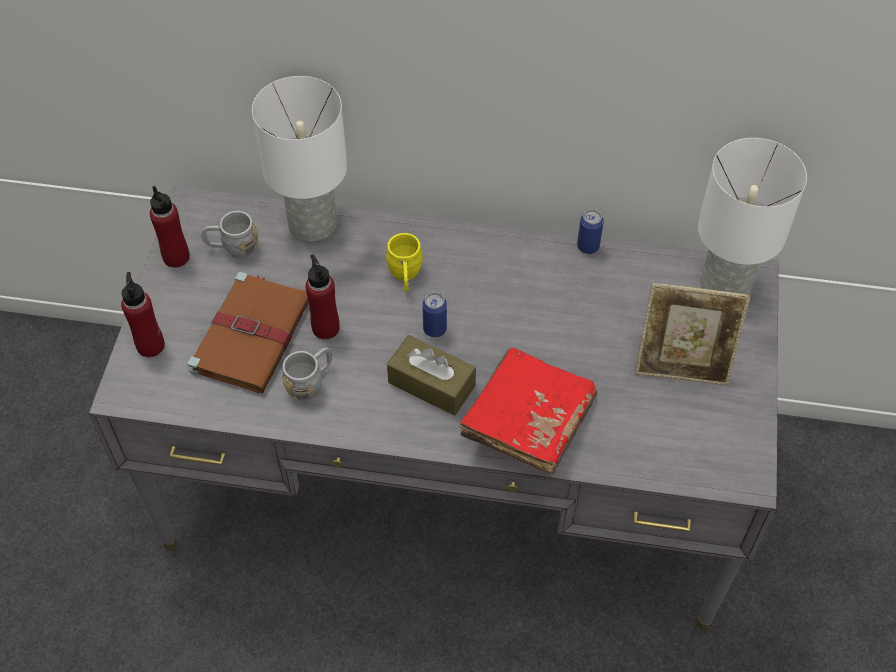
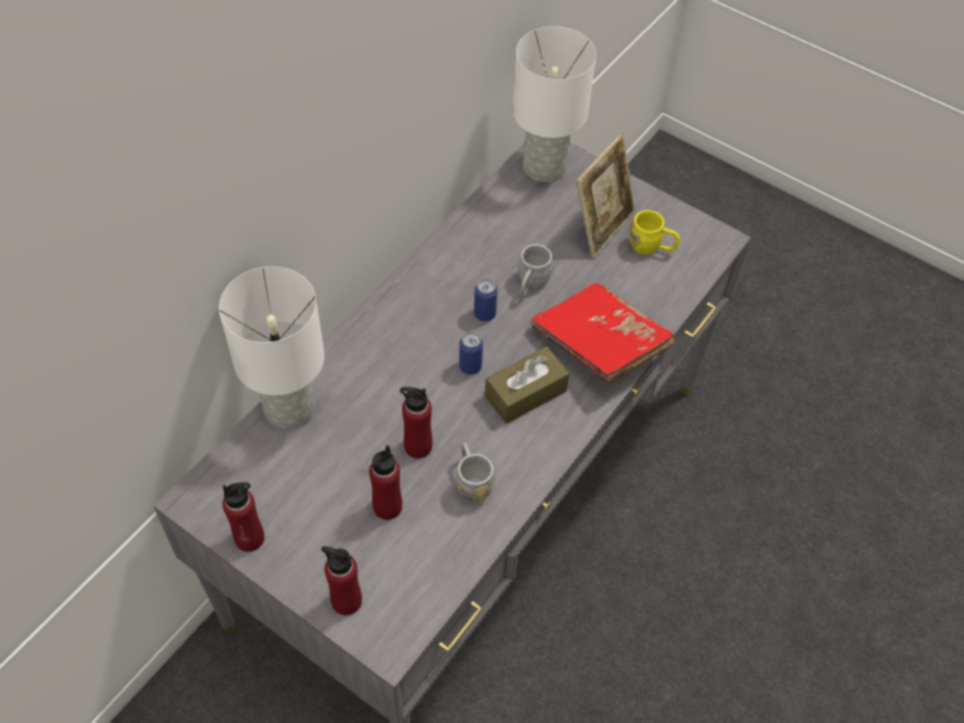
camera: 65 degrees left, 0 degrees up
(232, 248) = (273, 485): grey mug -> grey mug (531, 285)
(252, 333) = (387, 507): brown book -> red bottle
(405, 277) = (400, 364): yellow mug -> yellow mug (651, 247)
(588, 246) = (452, 228): can -> can (485, 314)

